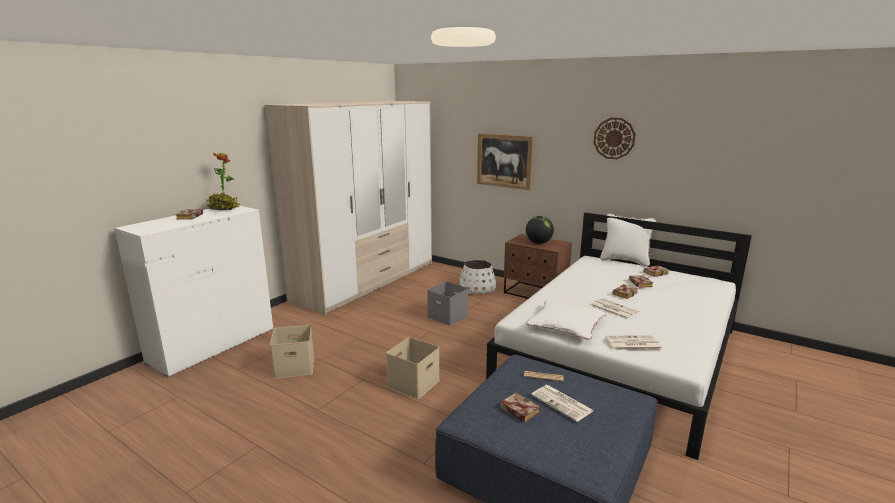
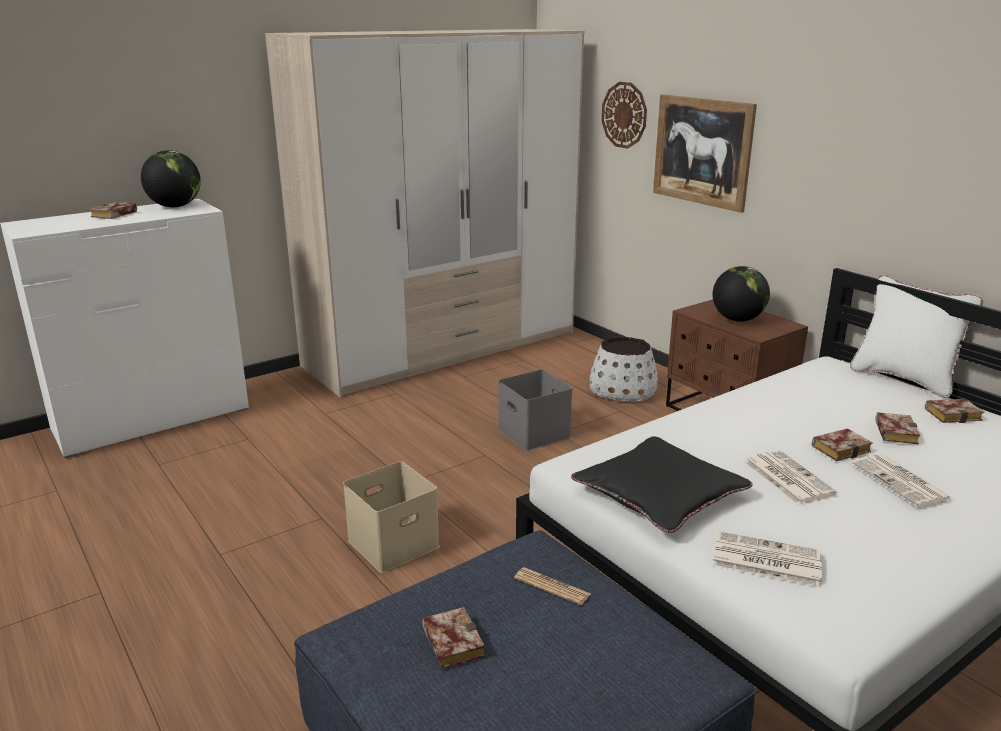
camera: 20 degrees right, 5 degrees up
(224, 209) = (175, 206): potted plant -> globe
(295, 366) = (239, 475): beige storage box -> none
(563, 403) = (544, 649): newspaper -> newspaper (902, 482)
(566, 325) = (659, 494): white pillow -> black pillow
(614, 138) = (912, 115): wall clock -> wall clock (624, 115)

